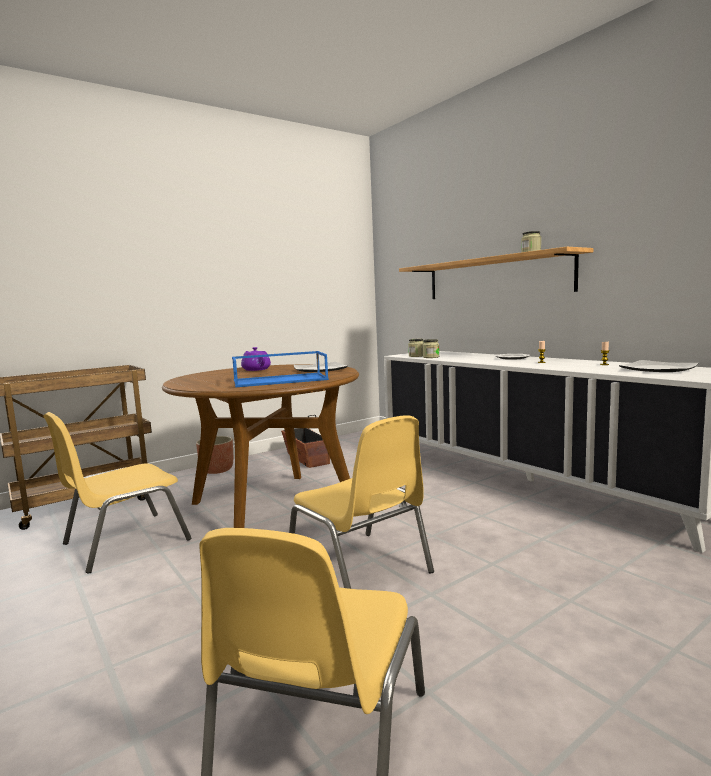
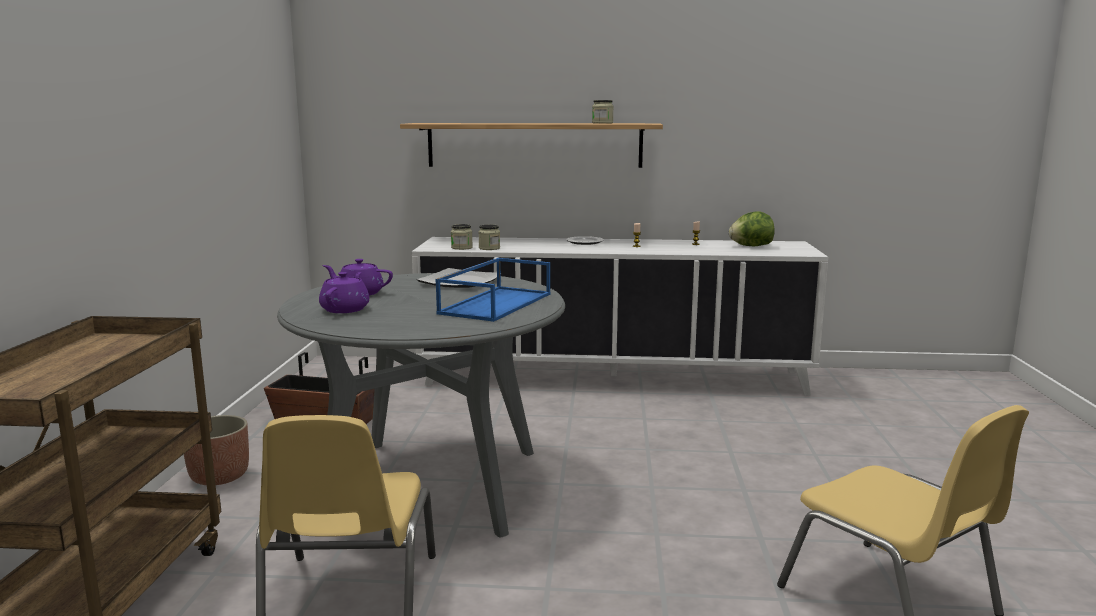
camera: 50 degrees left, 5 degrees up
(217, 374) = (345, 309): none -> purple teapot
(272, 506) = (432, 485): brown dining table -> grey dining table
(360, 569) = (661, 498): yellow chair -> none
(658, 369) = (751, 246): plate -> lettuce

